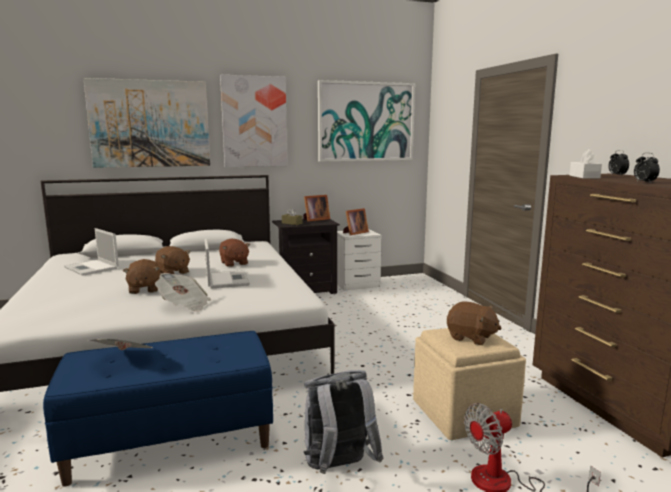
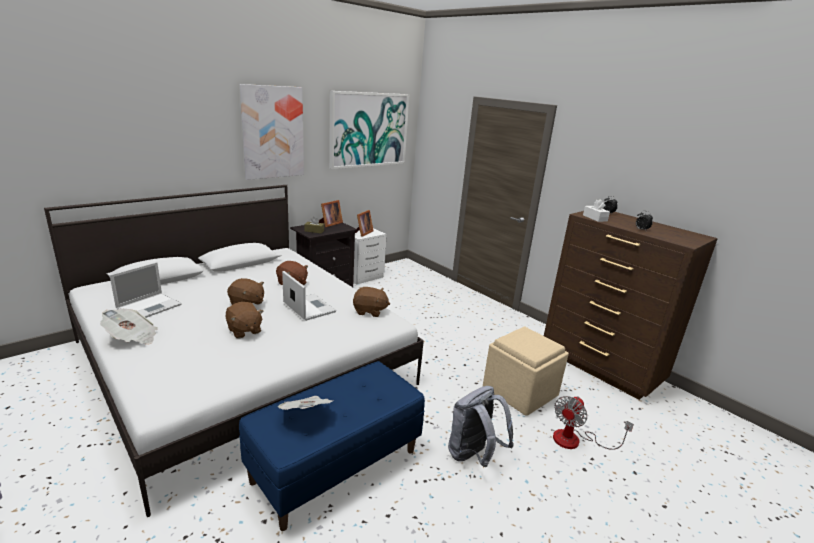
camera: 25 degrees left, 10 degrees up
(92, 268) = (150, 306): laptop -> laptop turned 75 degrees counterclockwise
(150, 124) = (167, 137): picture -> none
(184, 305) = (305, 345): newspaper -> newspaper (132, 338)
(471, 338) = (531, 341): brown plush toy -> brown plush toy (370, 311)

